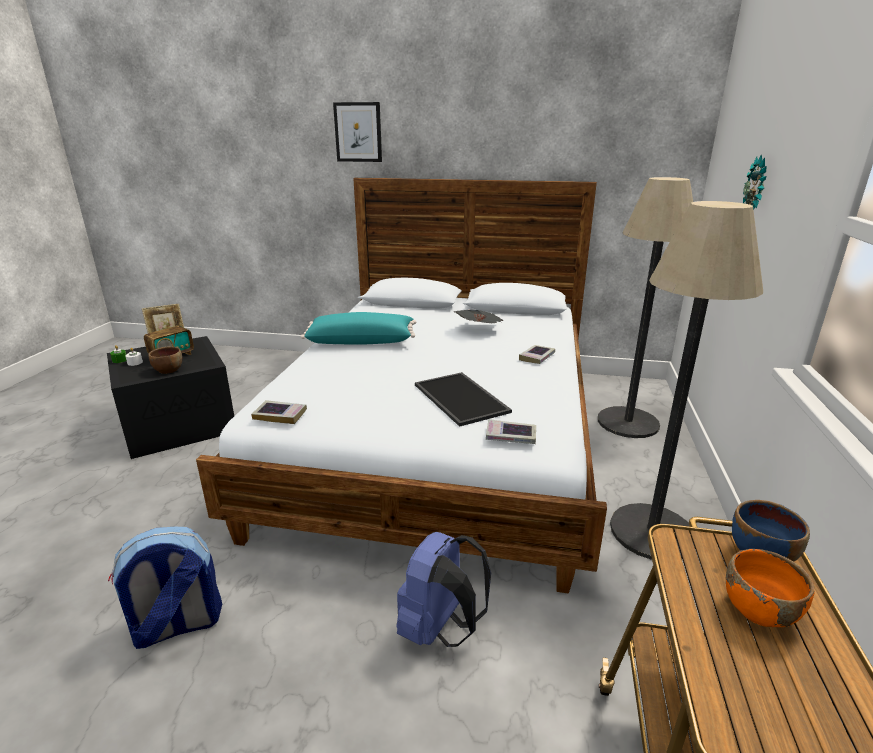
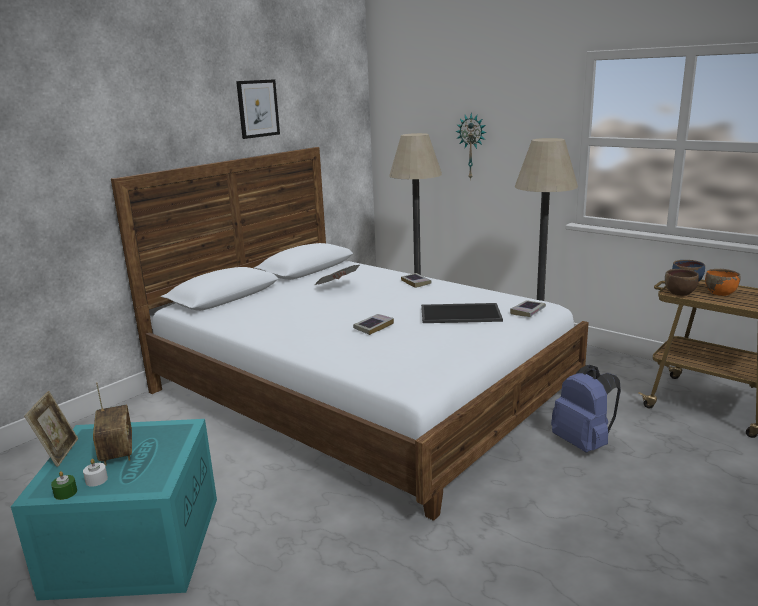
camera: 60 degrees left, 5 degrees down
(168, 370) = (164, 455): brown bowl -> brown bowl (680, 293)
(177, 626) = (525, 562): backpack -> none
(180, 422) = (134, 543): black storage box -> turquoise storage box
(280, 415) = (428, 374): book -> book (373, 327)
(358, 132) = (105, 125): picture -> picture (258, 108)
(361, 341) = (300, 328): turquoise pillow -> none

